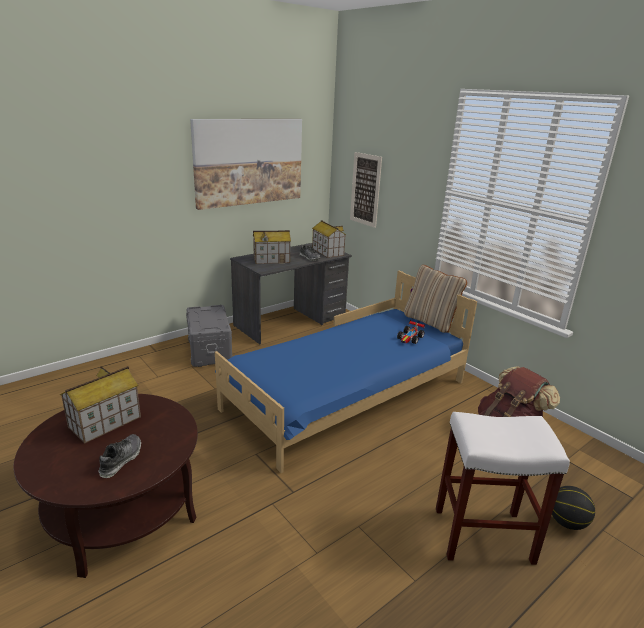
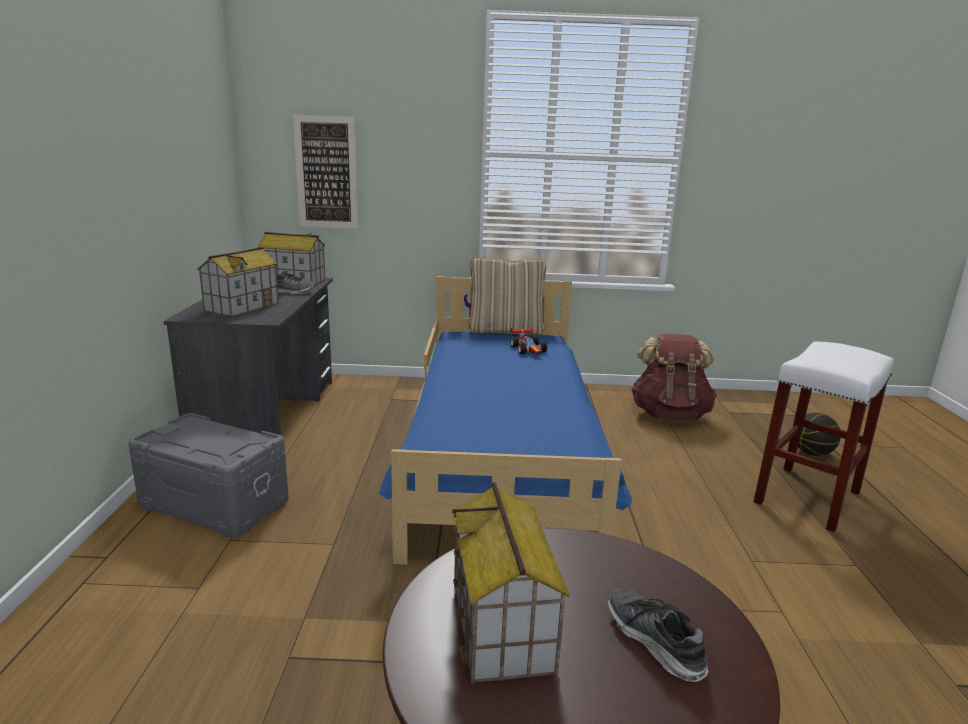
camera: 50 degrees left, 5 degrees down
(249, 162) = (155, 127): picture -> none

